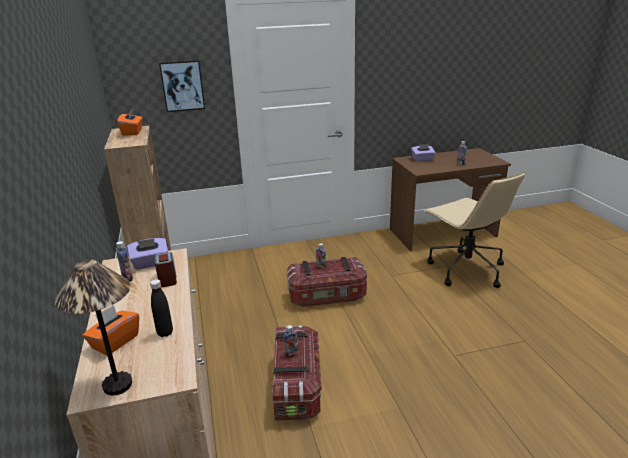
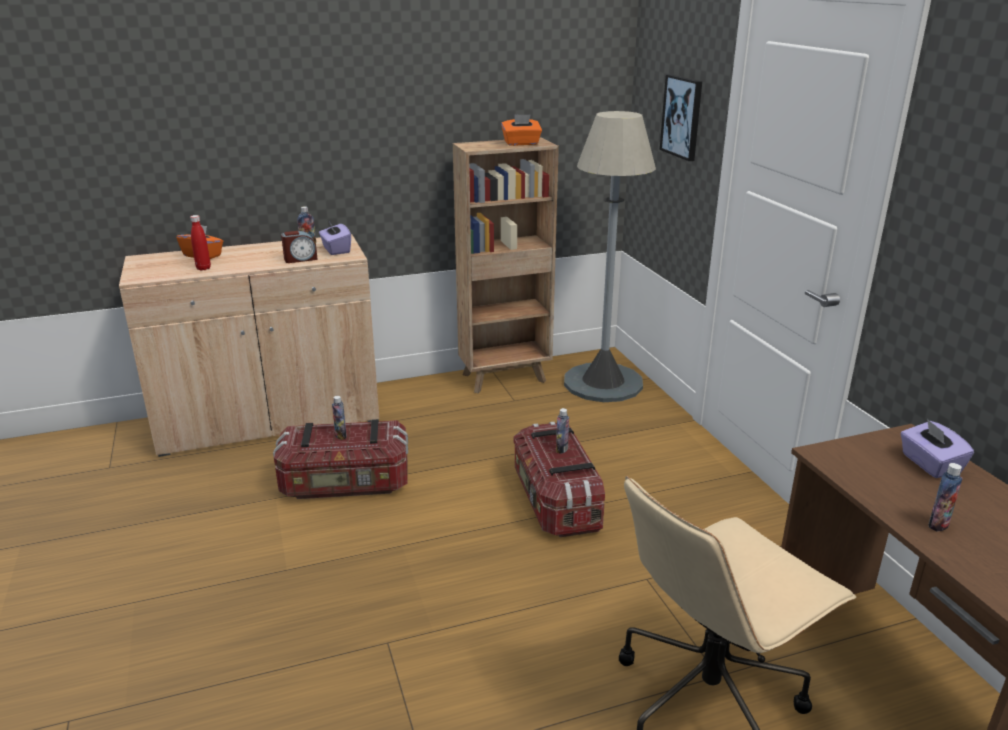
camera: 85 degrees right, 0 degrees up
(118, 385) = (144, 263): table lamp -> none
(165, 333) = (203, 268): black bottle -> red bottle
(193, 272) = (603, 383): none -> grey floor lamp

